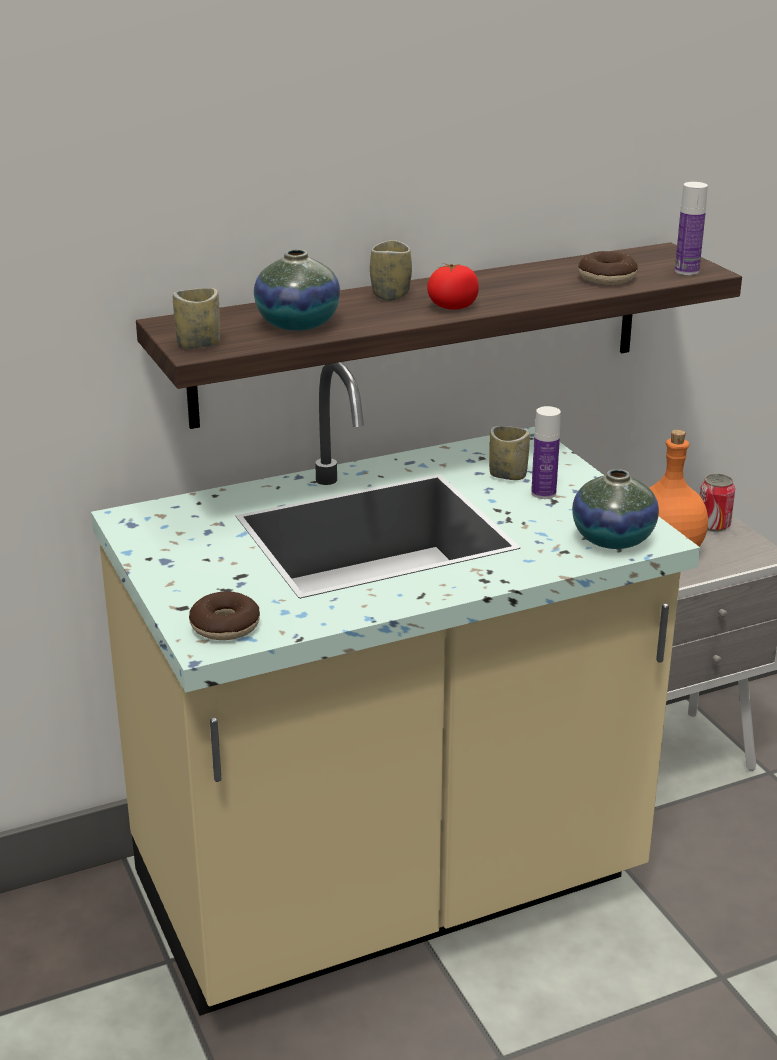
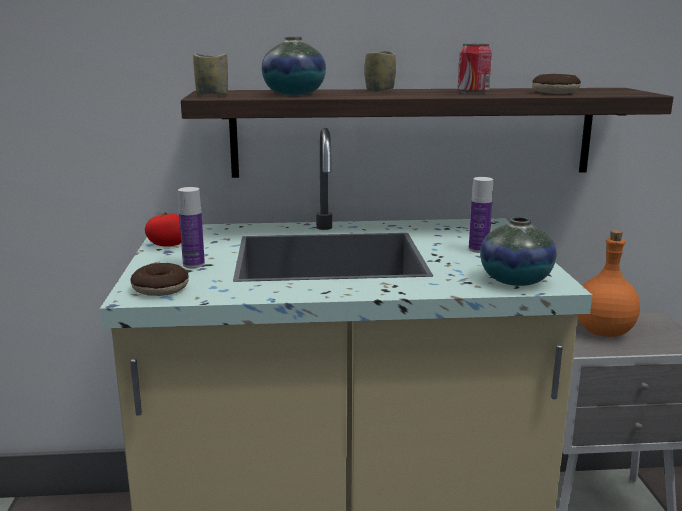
camera: 20 degrees right, 10 degrees down
(452, 307) = (417, 94): tomato -> tomato (167, 245)
(508, 475) = (459, 238): cup -> none
(686, 271) = (625, 93): bottle -> bottle (193, 264)
(713, 525) = (652, 321): can -> can (473, 92)

